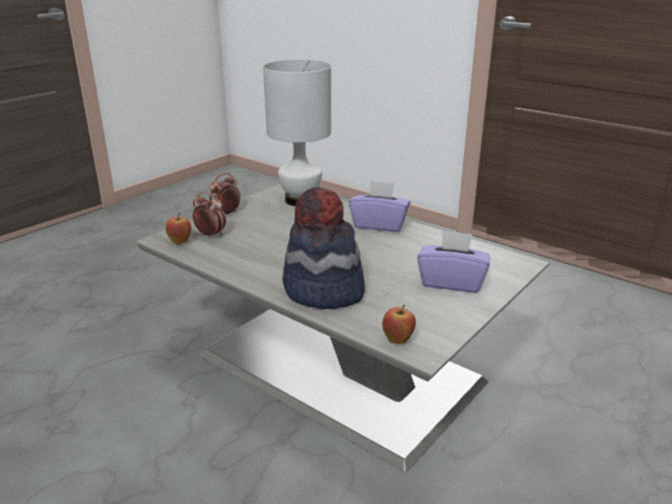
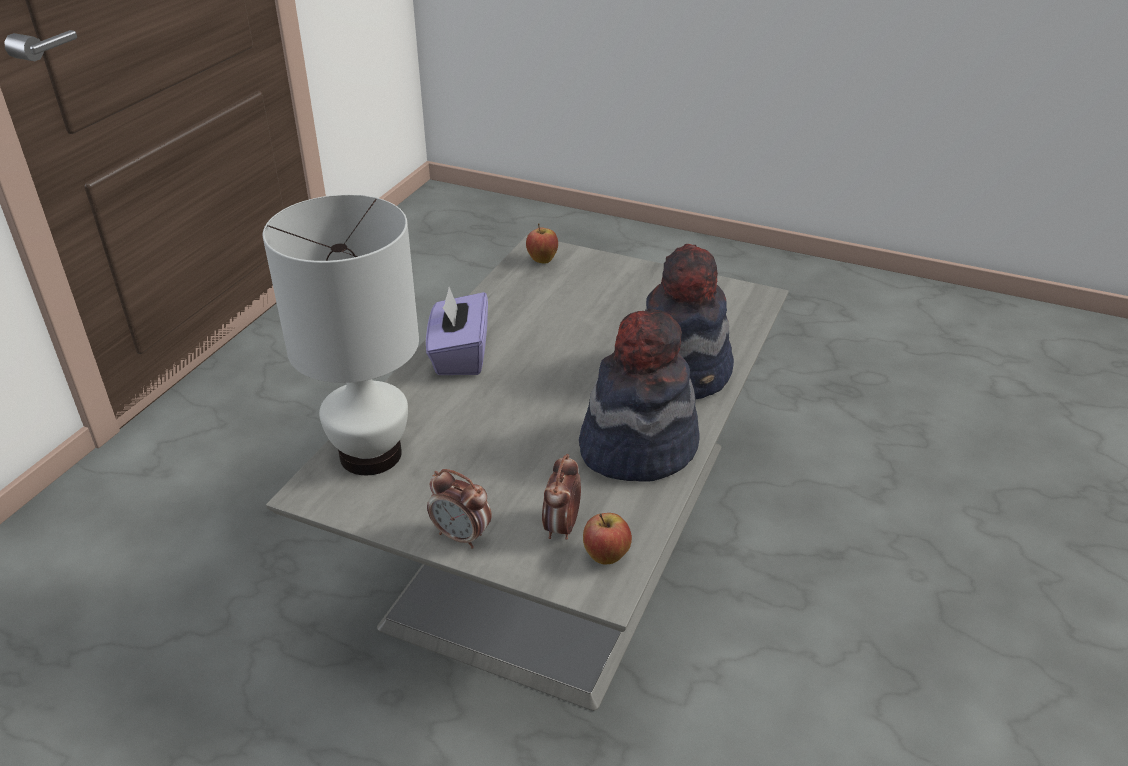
camera: 105 degrees left, 10 degrees up
(256, 263) = (637, 446): none -> hat
(398, 340) = (749, 311): apple -> apple (542, 260)
(451, 282) = (608, 289): purple tissue box -> none

